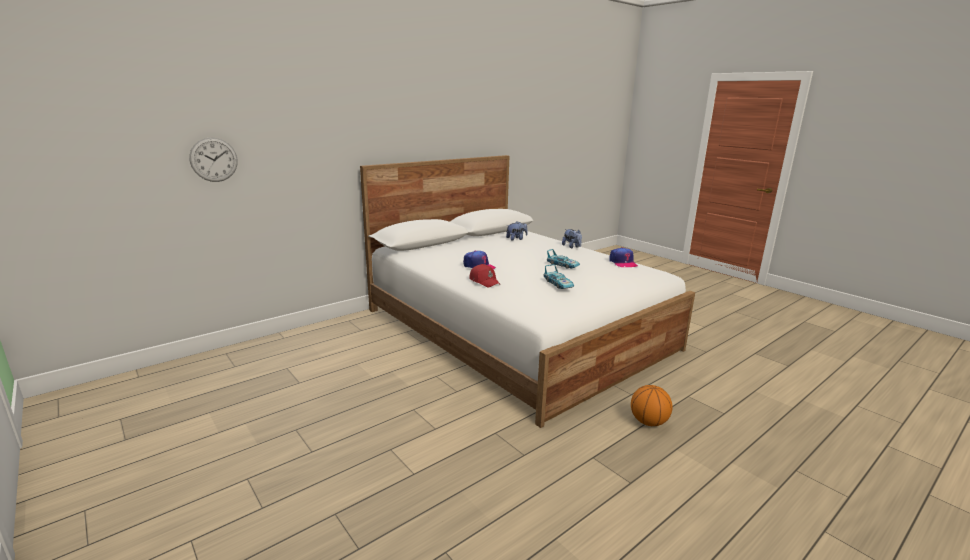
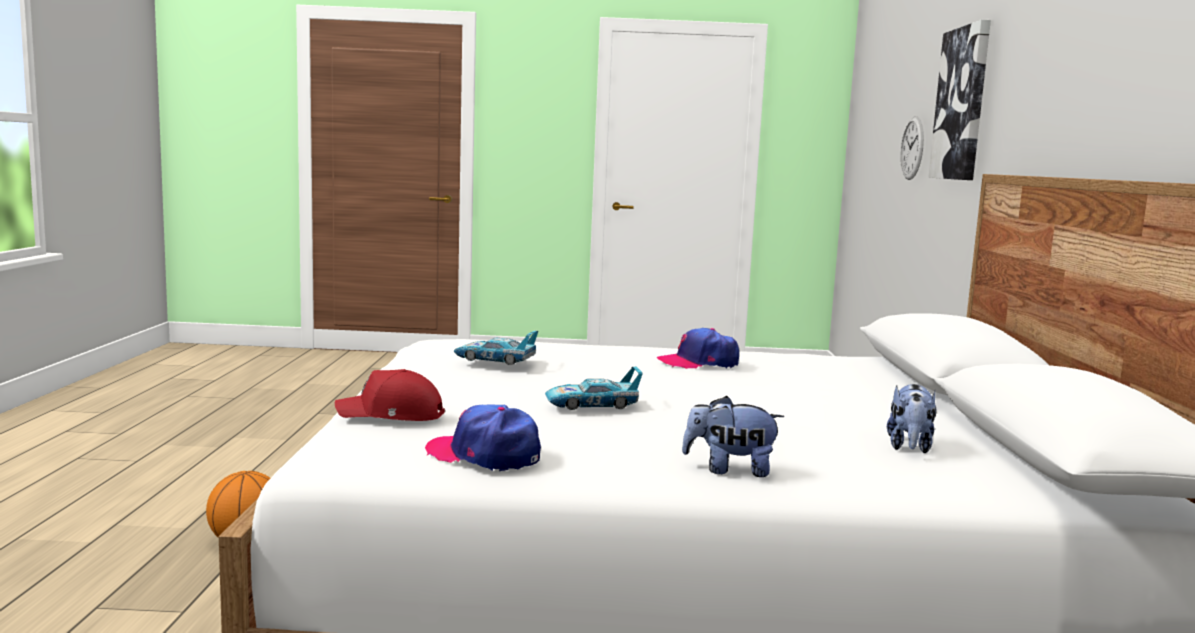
camera: 130 degrees right, 10 degrees down
(294, 131) = (962, 104): none -> picture
(484, 281) = (615, 349): red cap -> red cap (391, 415)

